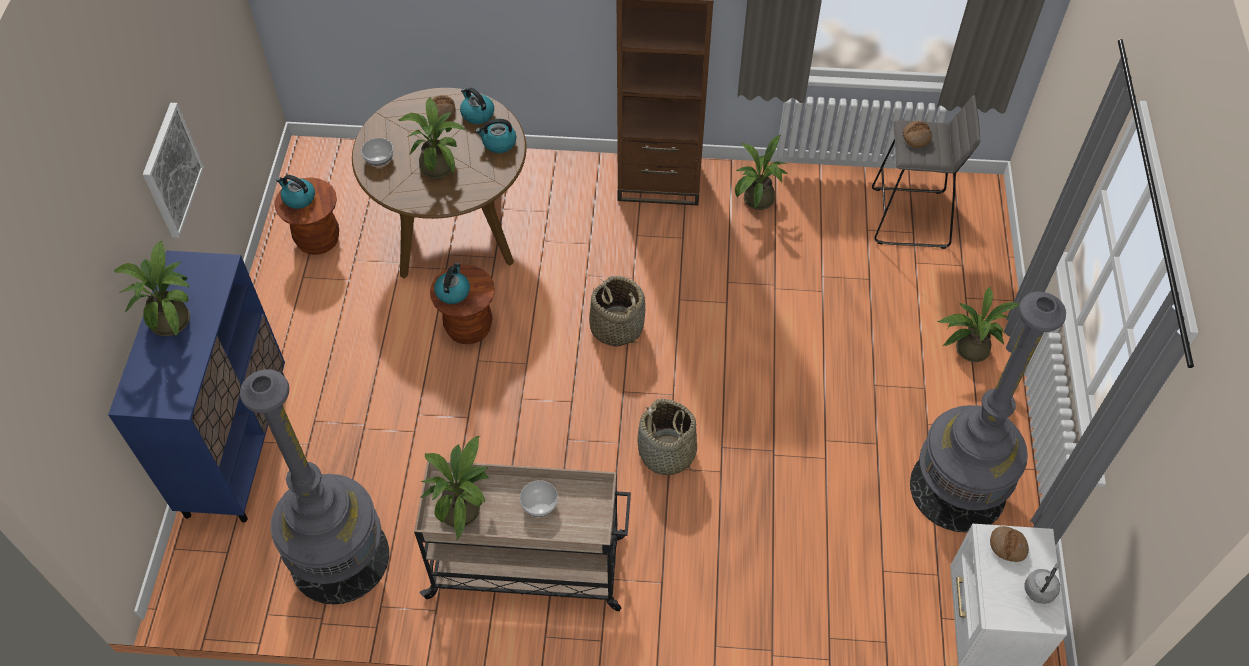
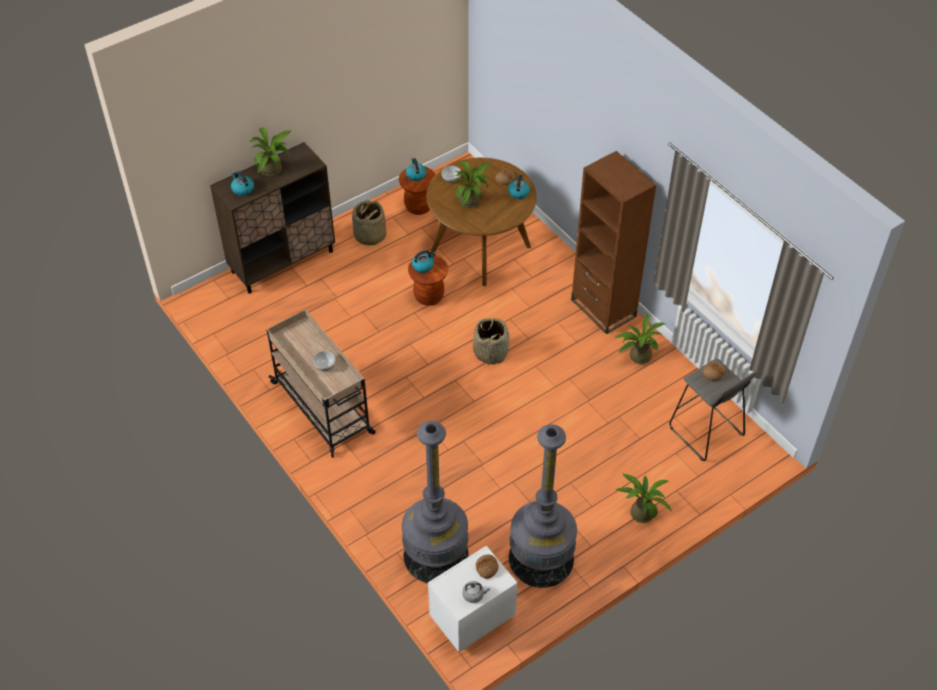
camera: 50 degrees right, 5 degrees down
(171, 170) = (336, 109): picture -> none
(236, 444) = (283, 261): blue cabinet -> brown cabinet
(339, 557) = (262, 338): grey floor lamp -> grey floor lamp (436, 555)
(463, 507) = (298, 340): potted plant -> none
(498, 143) = (509, 212): kettle -> kettle (242, 189)
(667, 453) = (437, 421): basket -> basket (369, 236)

